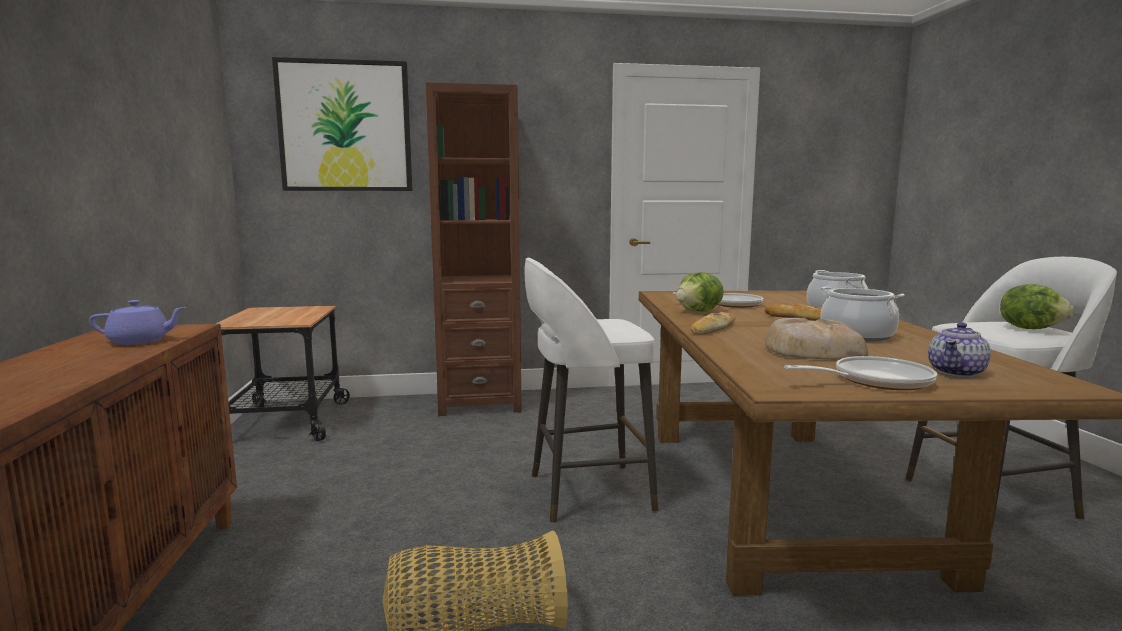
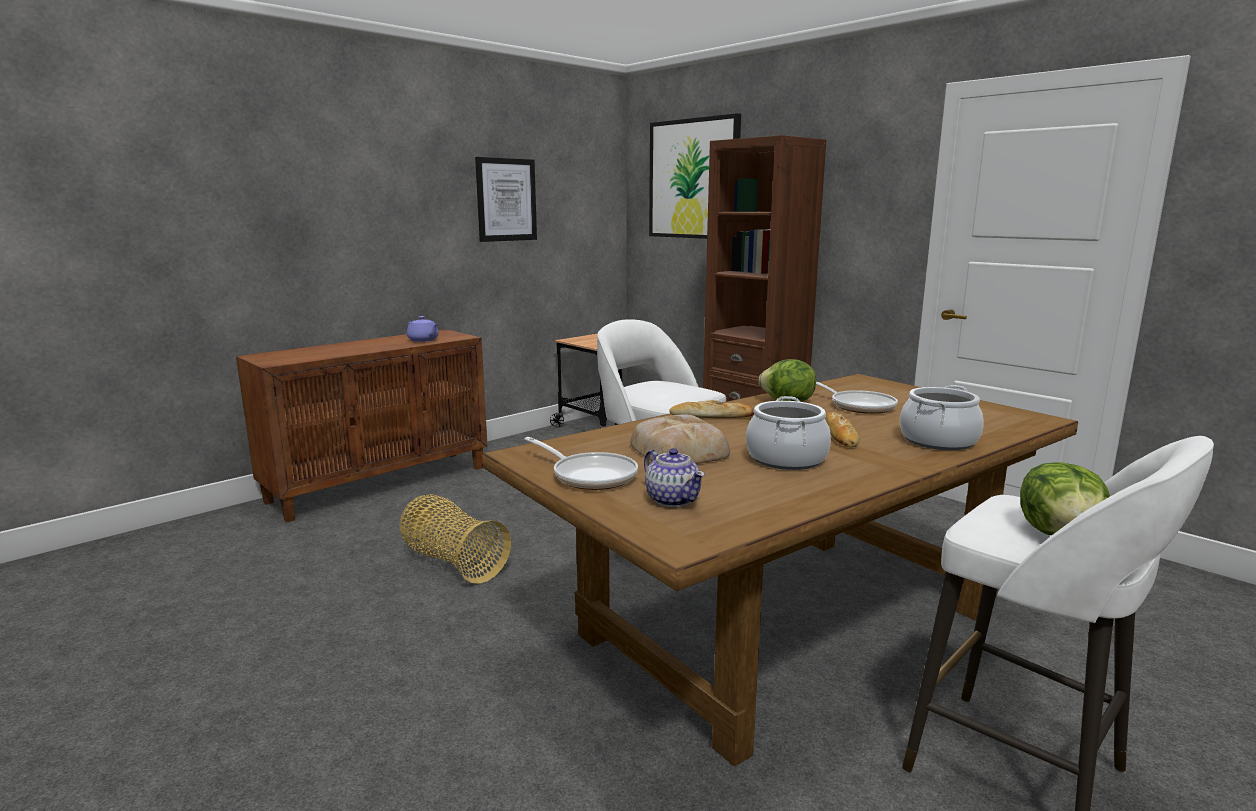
camera: 55 degrees right, 5 degrees up
(138, 126) = (506, 200): none -> picture
(957, 372) = (673, 499): teapot -> teapot turned 135 degrees counterclockwise

